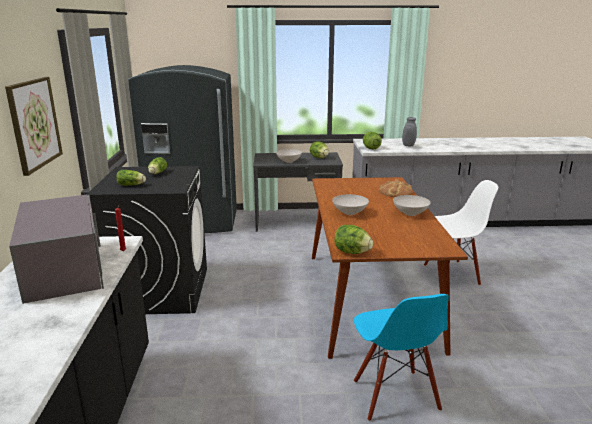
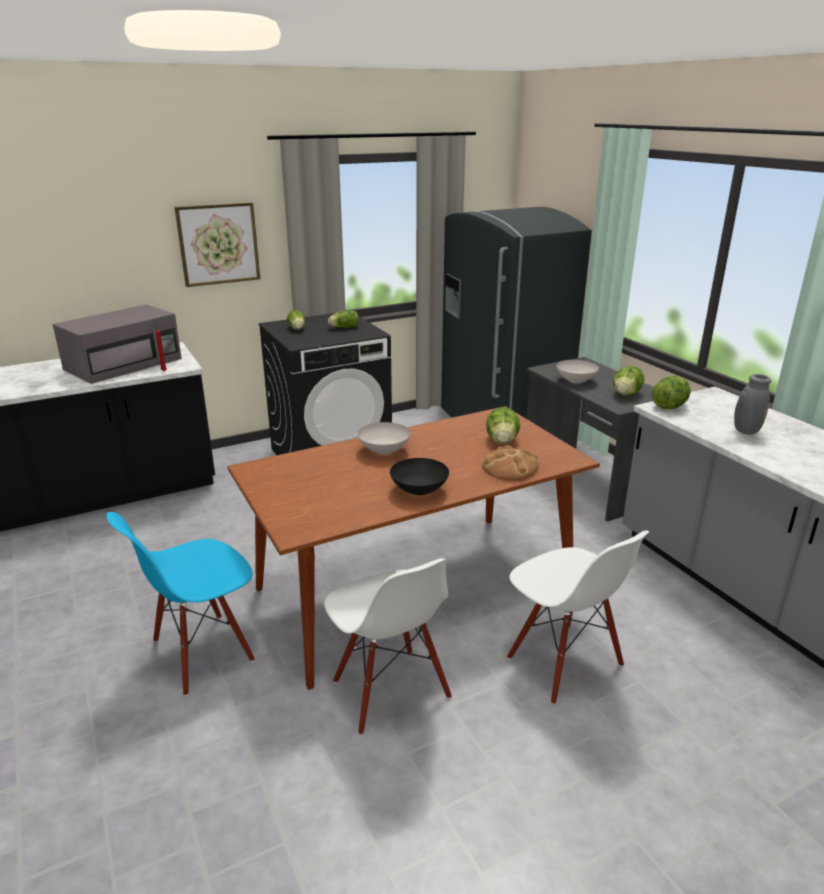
camera: 65 degrees right, 5 degrees up
(352, 252) = (251, 472): lettuce -> lettuce (502, 441)
(410, 213) = (420, 490): white bowl -> black bowl
(458, 326) = (390, 690): none -> white chair

